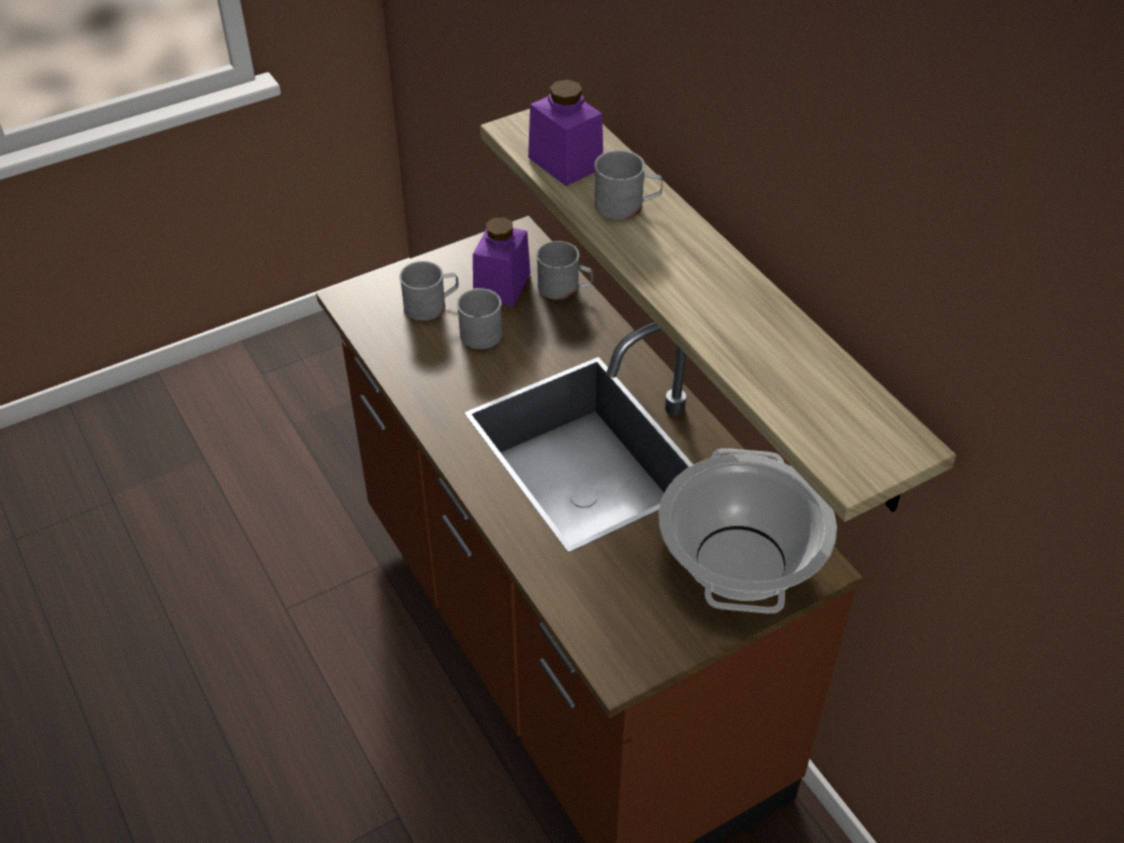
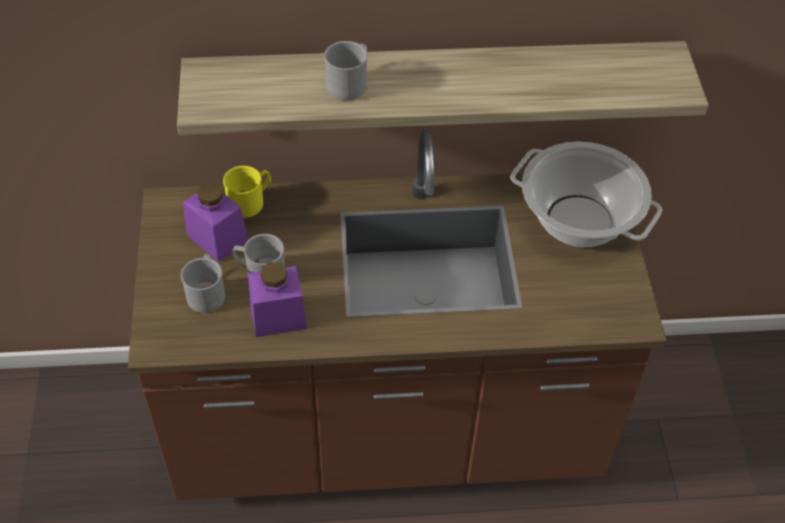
camera: 65 degrees left, 5 degrees up
(565, 162) = (271, 94): purple jar -> purple jar (278, 316)
(565, 288) = (250, 201): grey mug -> yellow mug

